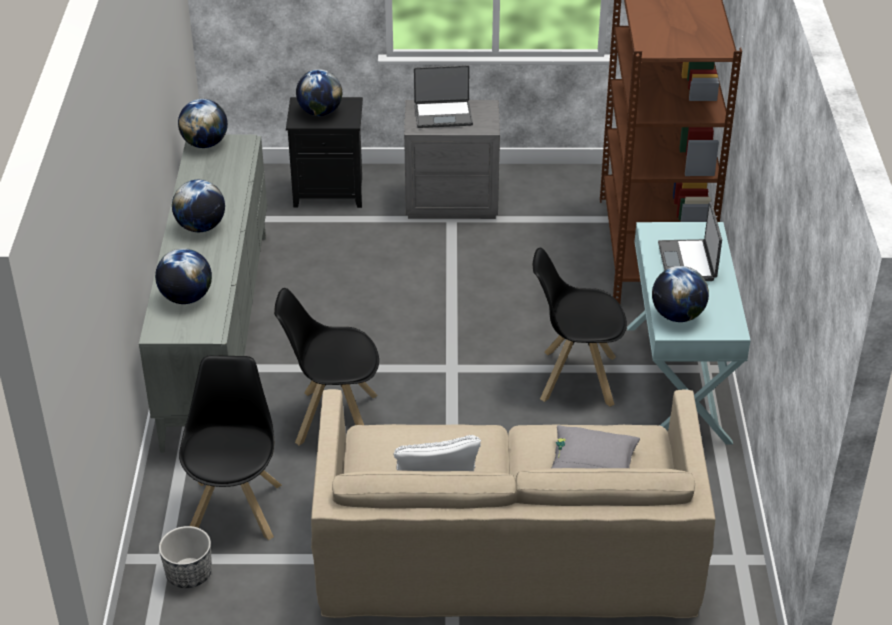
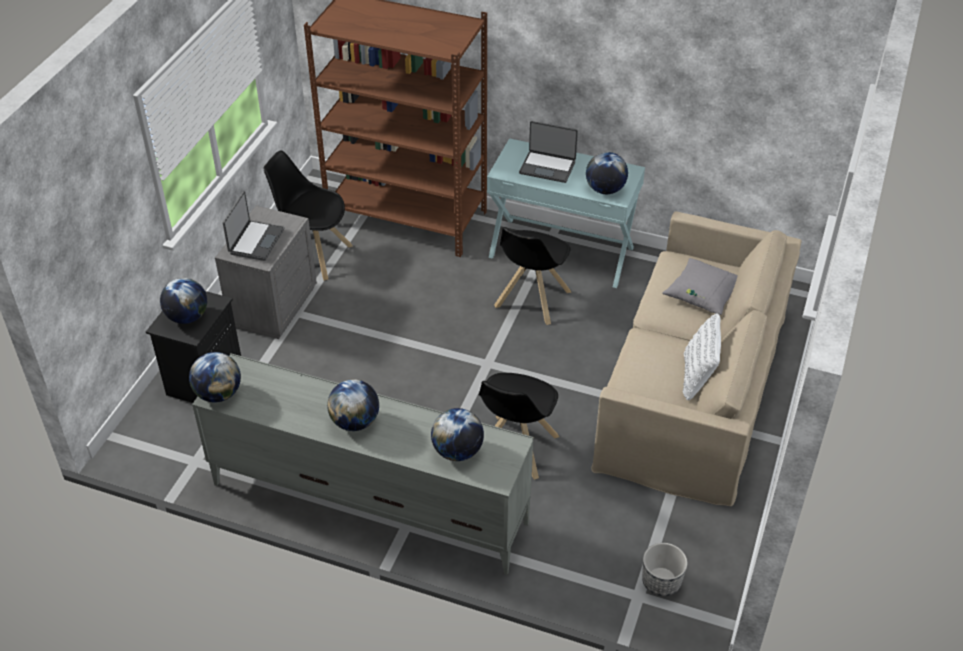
camera: 70 degrees left, 5 degrees up
(236, 507) = (595, 535): black chair -> black chair (313, 255)

